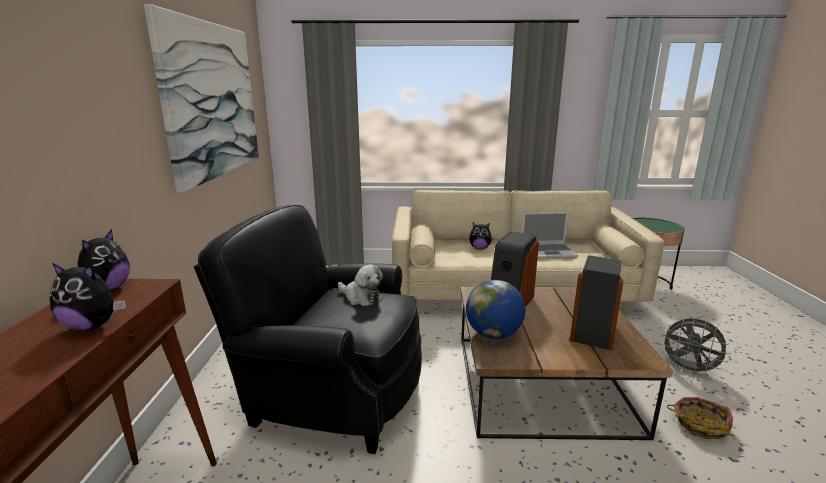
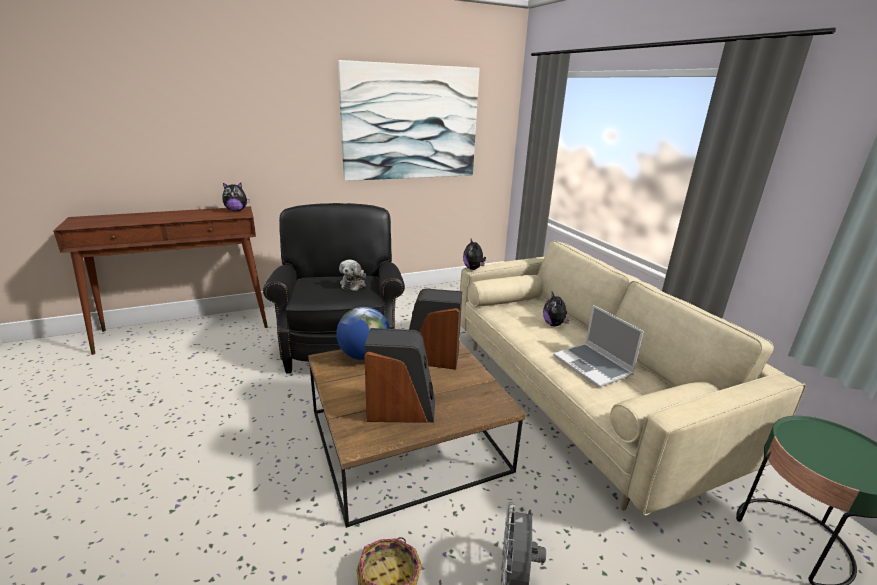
camera: 65 degrees right, 5 degrees up
(92, 326) = (197, 217): plush toy -> plush toy (473, 268)

